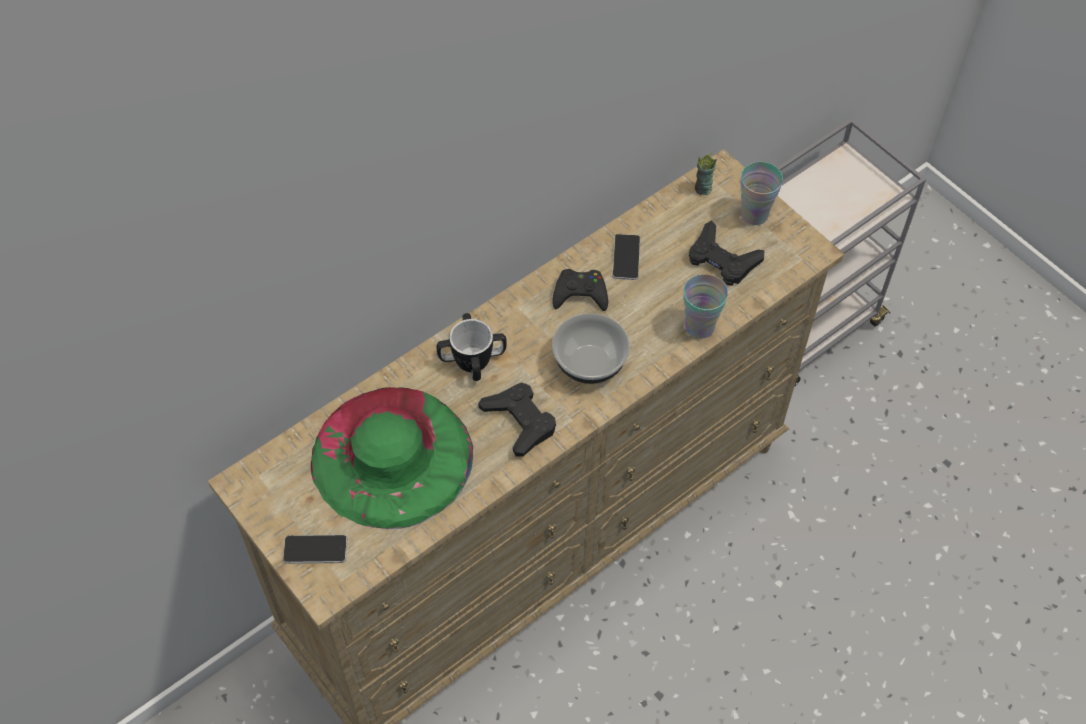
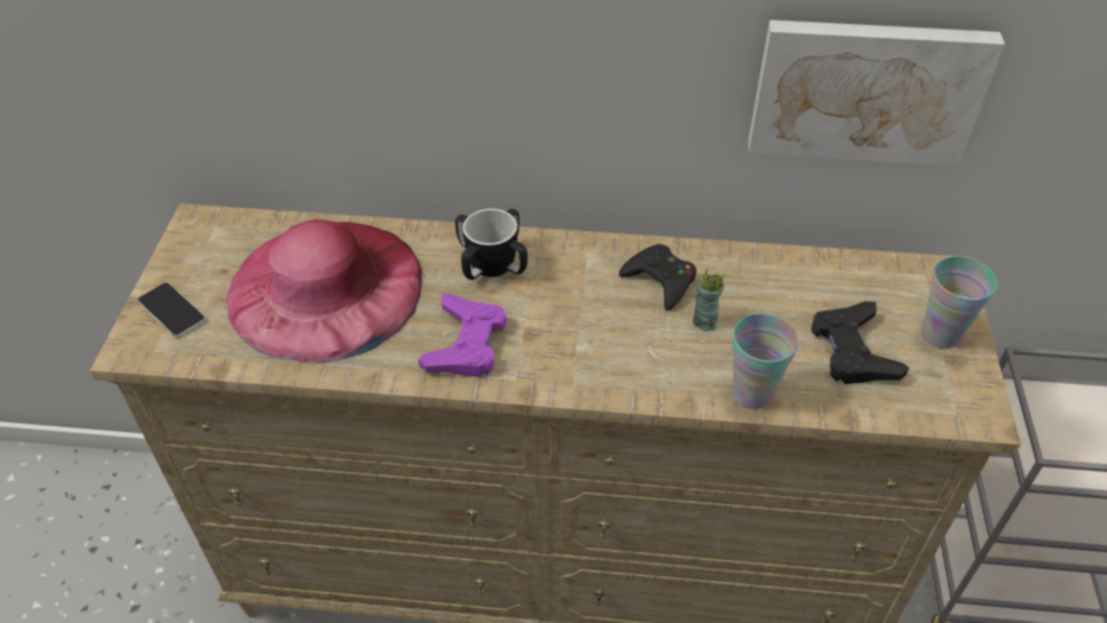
camera: 45 degrees right, 10 degrees down
(391, 456) = (326, 288): green hat -> pink hat
(519, 421) = (466, 343): black game controller -> purple game controller
(588, 363) = (594, 343): bowl -> none
(626, 257) = (746, 281): phone -> none
(646, 98) = (866, 89): none -> picture
(702, 189) = (903, 276): cup -> cup (704, 322)

